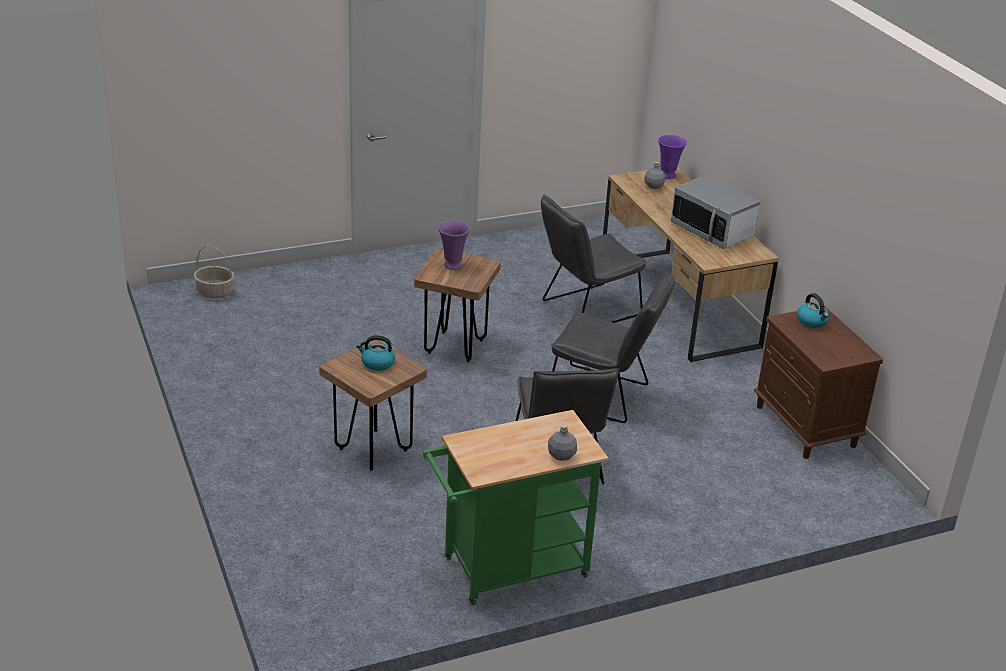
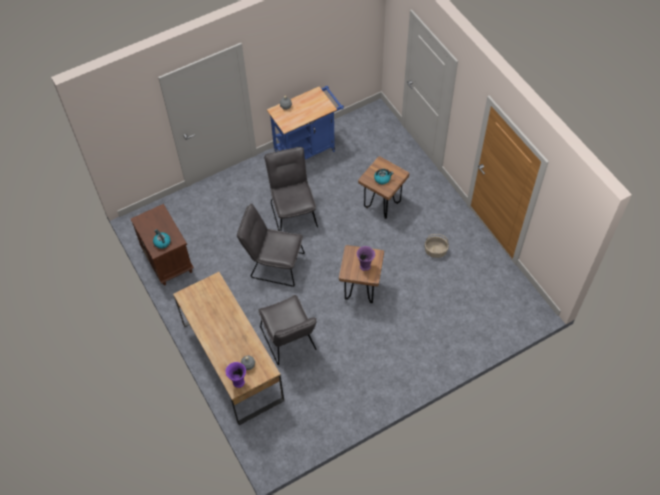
camera: 175 degrees right, 25 degrees up
(215, 292) = (515, 314): basket -> basket (435, 251)
(507, 571) = (308, 149): green cart -> blue cart
(585, 309) = (290, 342): grey chair -> grey chair turned 105 degrees clockwise
(712, 231) = (211, 315): microwave -> none

